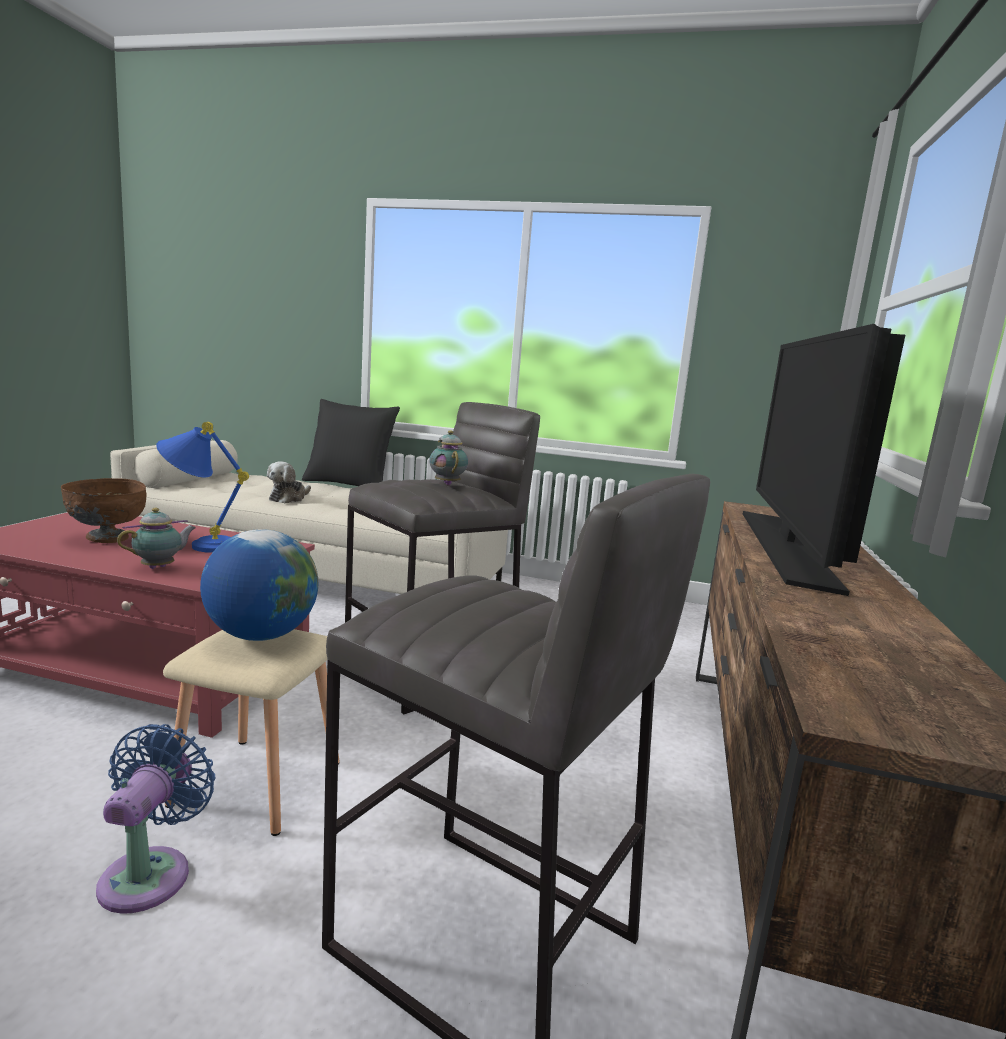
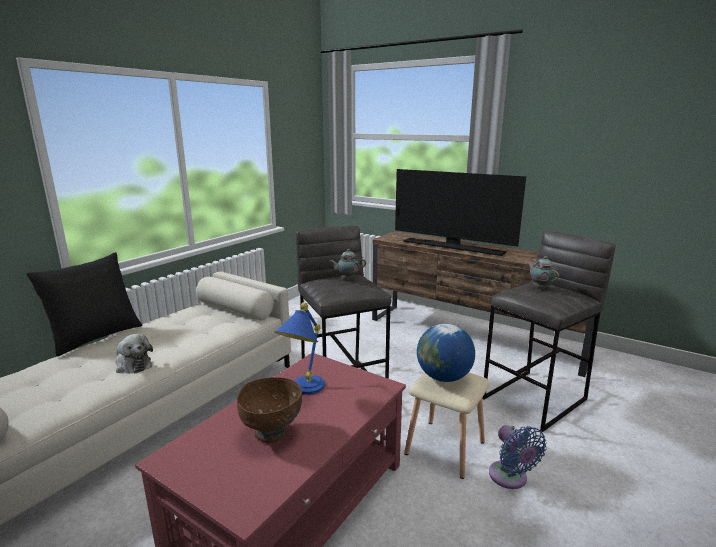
camera: 70 degrees left, 5 degrees up
(150, 872) = (510, 478): blue fan -> blue fan turned 135 degrees counterclockwise
(160, 567) = (355, 403): teapot -> teapot (540, 287)

